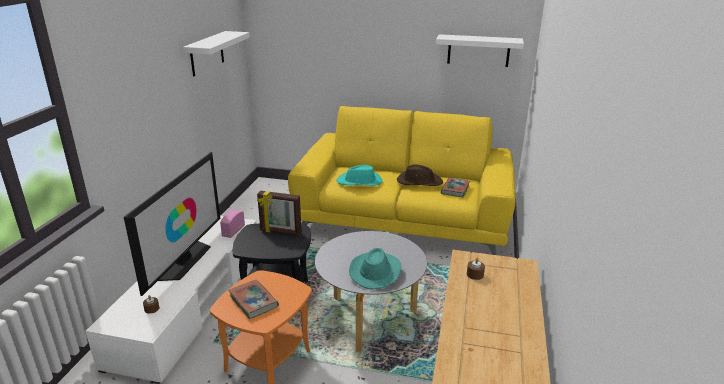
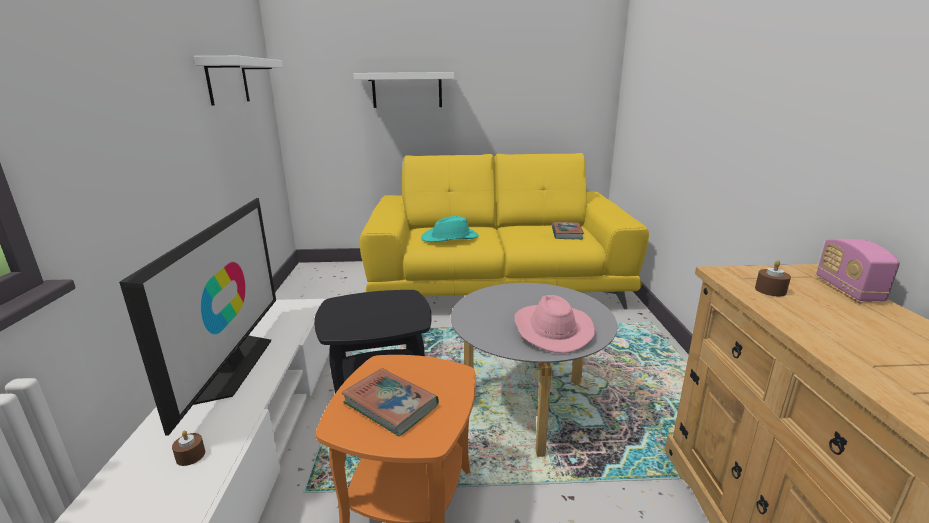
camera: 15 degrees left, 5 degrees down
(233, 231) = (299, 316): radio -> radio (848, 289)
(280, 232) = (380, 301): picture frame -> none
(375, 271) = (551, 329): turquoise hat -> pink hat
(419, 181) = (520, 231): brown hat -> none
(478, 50) = (559, 80): white shelf -> white shelf (407, 90)

